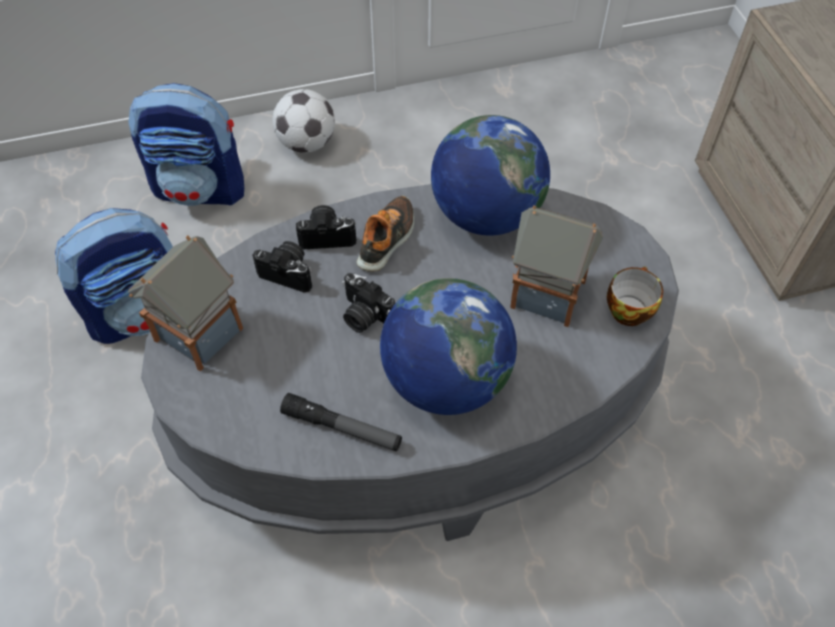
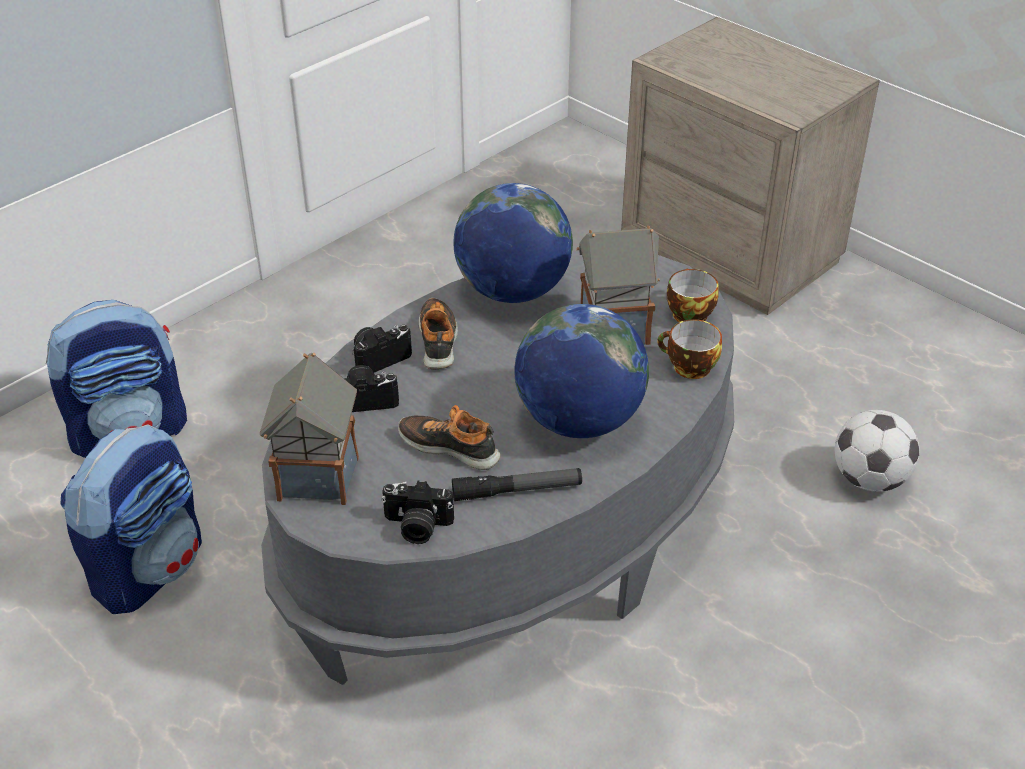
camera: 30 degrees left, 15 degrees down
(307, 143) = (221, 350): football -> football (869, 479)
(320, 354) = (450, 447): none -> shoe
(364, 315) = (466, 403): camera -> camera (417, 527)
(585, 370) = (688, 367): none -> cup

